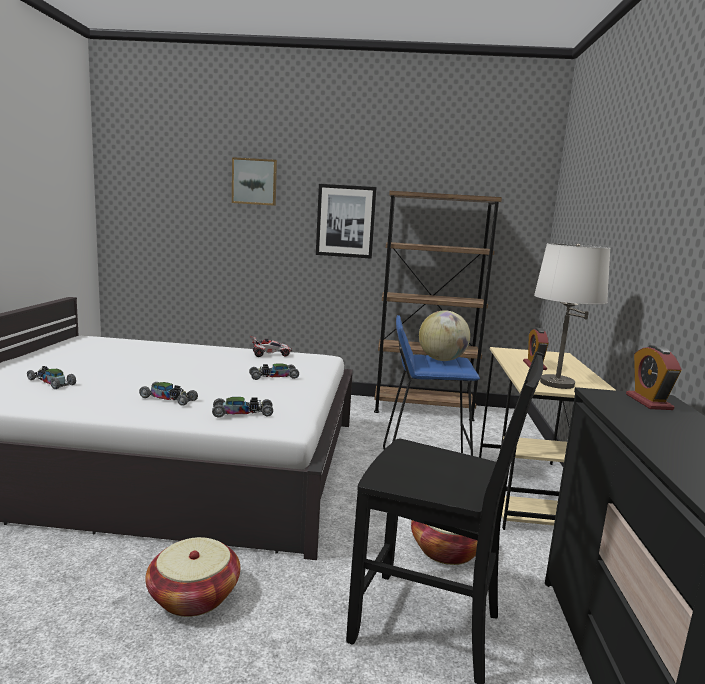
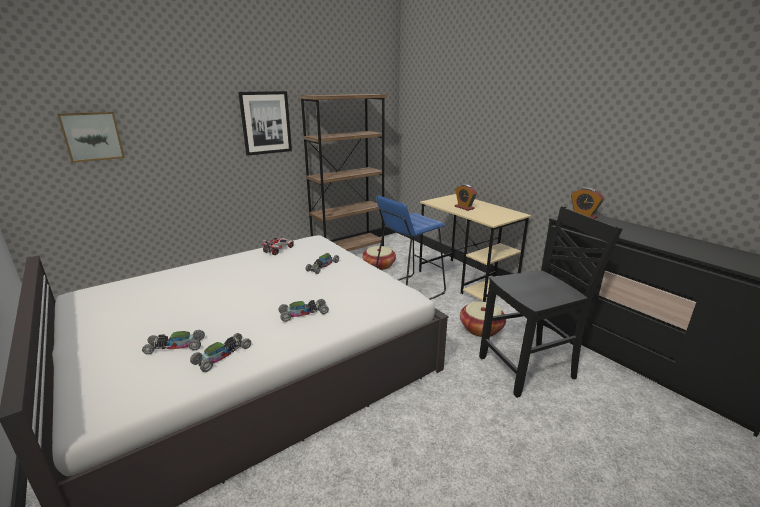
camera: 40 degrees left, 10 degrees up
(194, 596) = (425, 429): basket -> basket (379, 265)
(242, 413) = (372, 300): toy car -> toy car (222, 355)
(254, 181) = (175, 94): picture -> picture (92, 136)
(442, 360) = (411, 218): globe -> none
(556, 383) = (495, 216): white table lamp -> none

